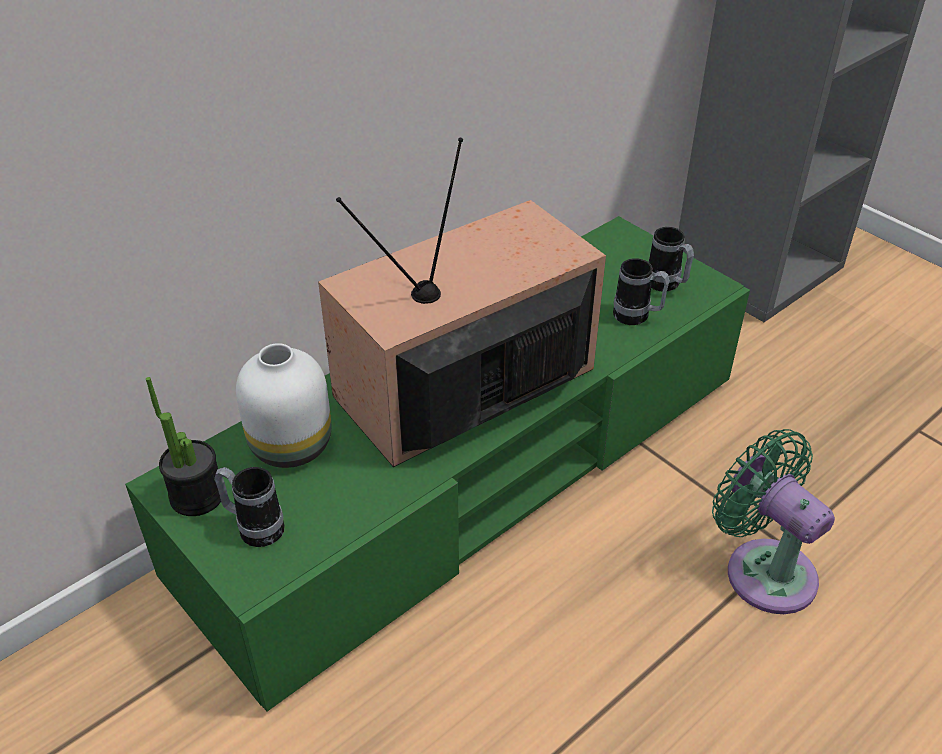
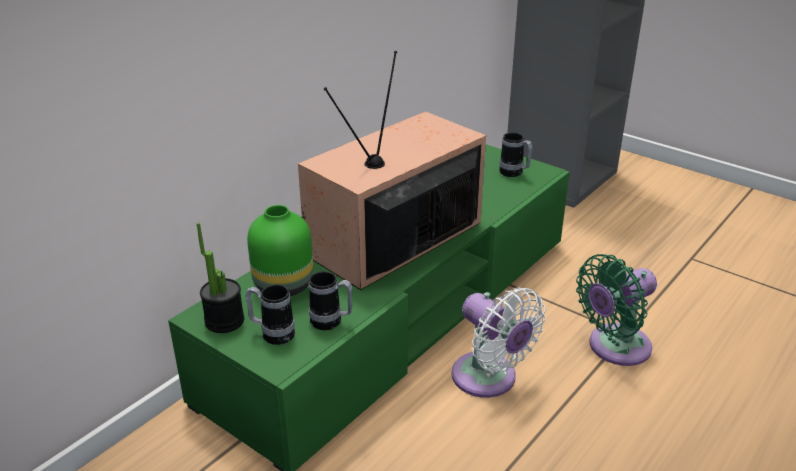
camera: 10 degrees left, 10 degrees down
(293, 445) = (285, 285): white vase -> green vase
(571, 597) = (489, 379): none -> white fan
(637, 317) = (500, 192): mug -> mug (331, 322)
(763, 569) = (614, 348): green fan -> green fan turned 75 degrees counterclockwise

